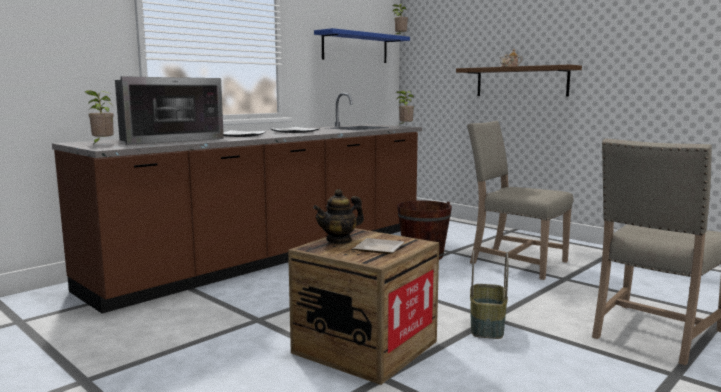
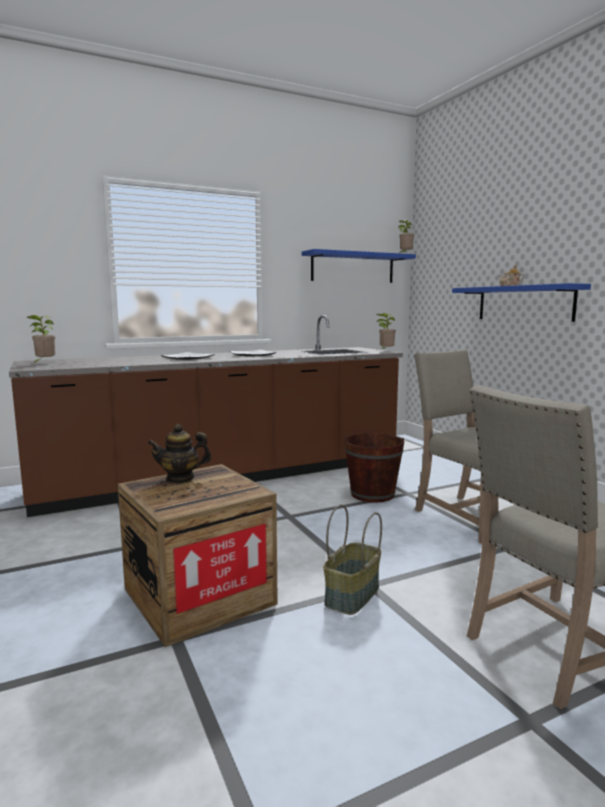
camera: 20 degrees right, 0 degrees up
(167, 139) = (110, 360): microwave -> none
(377, 249) = (197, 494): plate -> none
(521, 81) = (524, 303): brown shelf -> blue shelf

